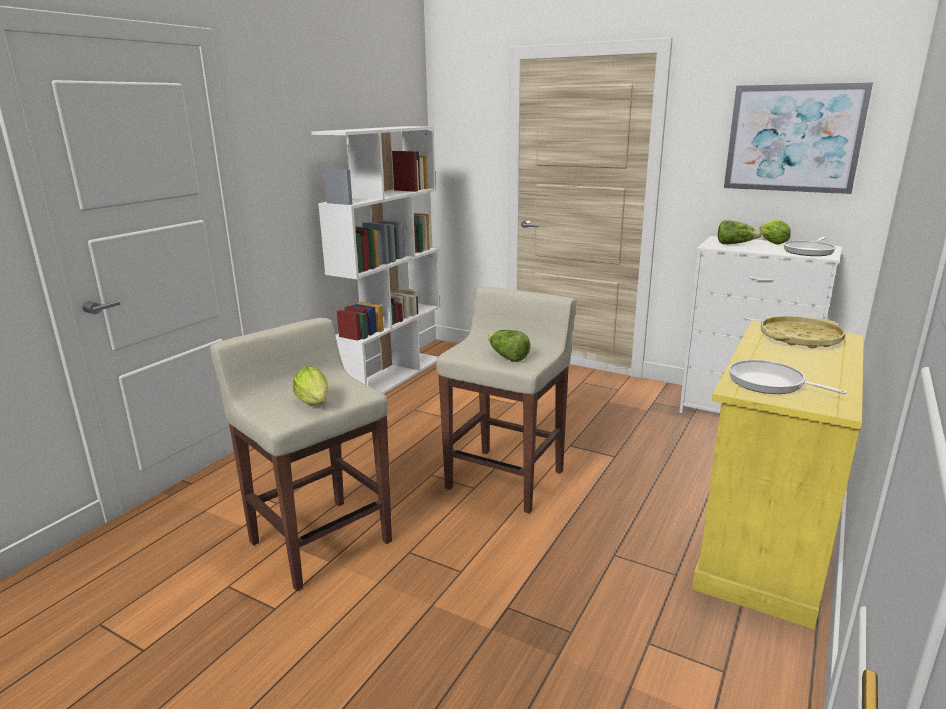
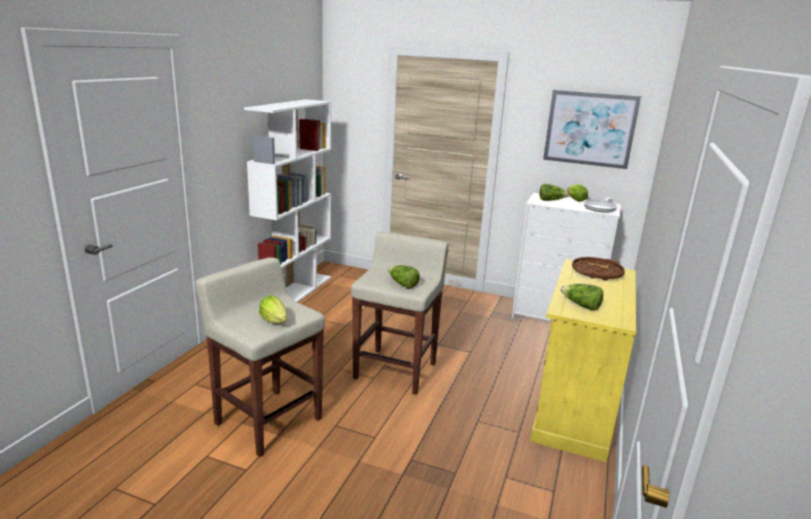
camera: 10 degrees left, 0 degrees up
(770, 383) = (581, 306): frying pan -> lettuce
(799, 338) = (596, 273): yellow tray -> brown tray

